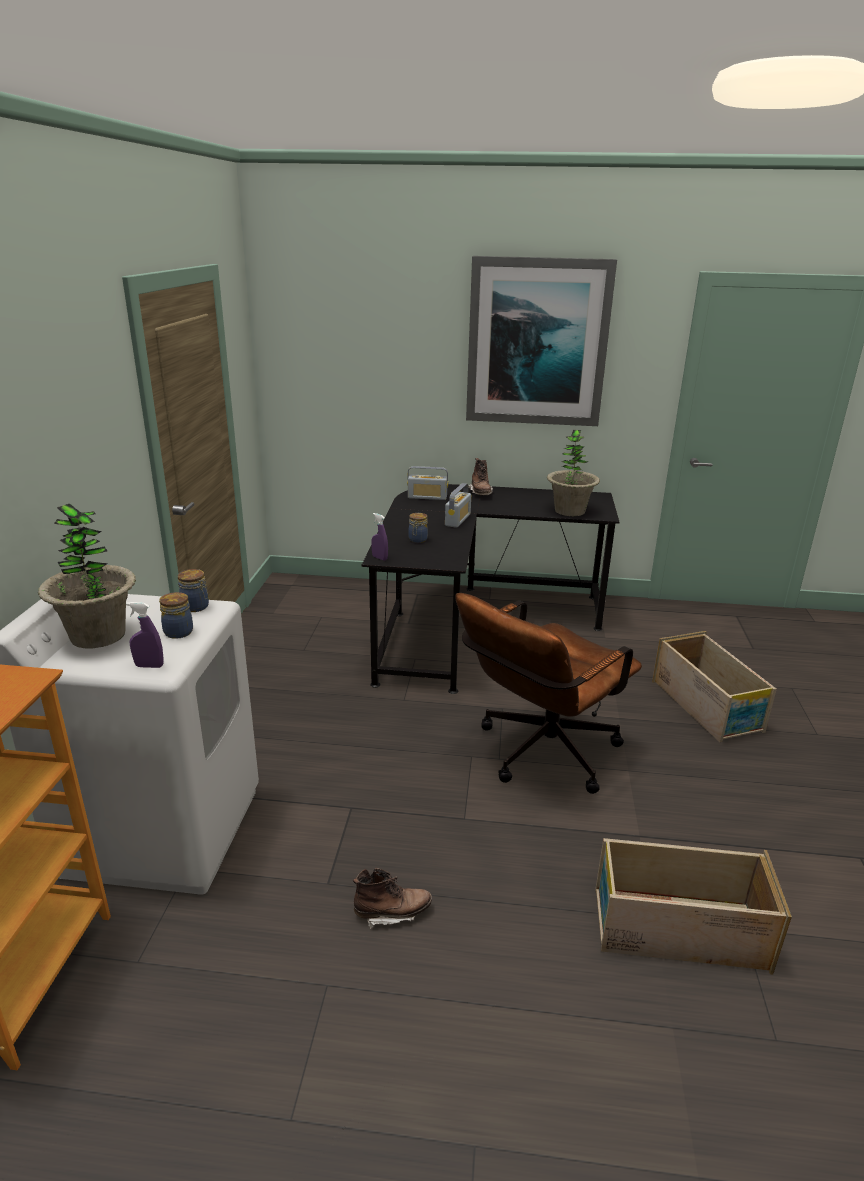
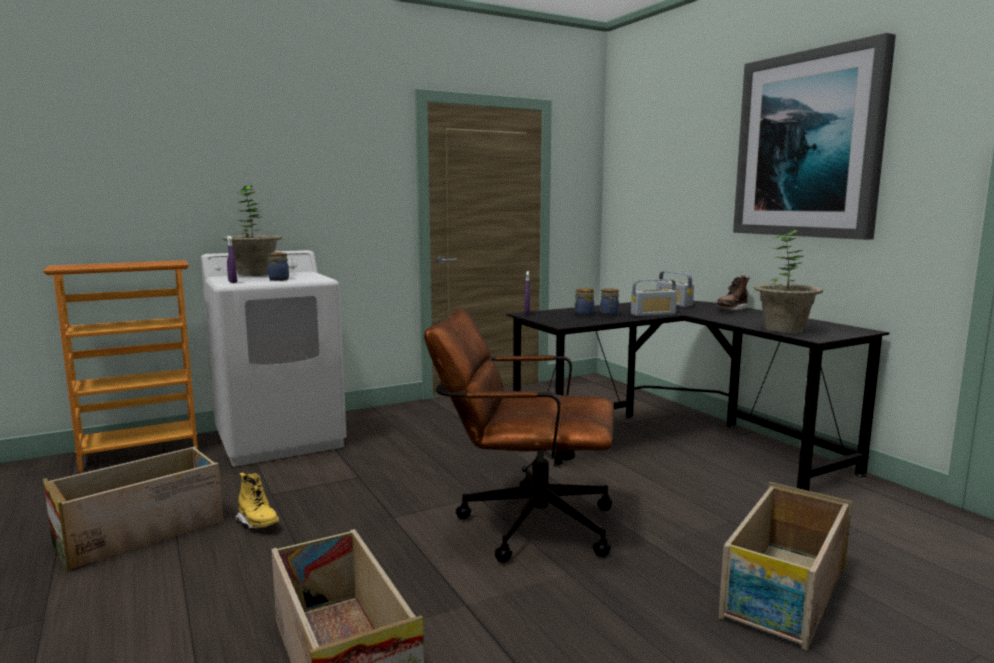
camera: 55 degrees right, 15 degrees down
(196, 607) = (315, 277): jar -> jar (609, 314)
(322, 1020) = (142, 532): none -> crate
(392, 913) = (258, 523): brown boot -> yellow boot

